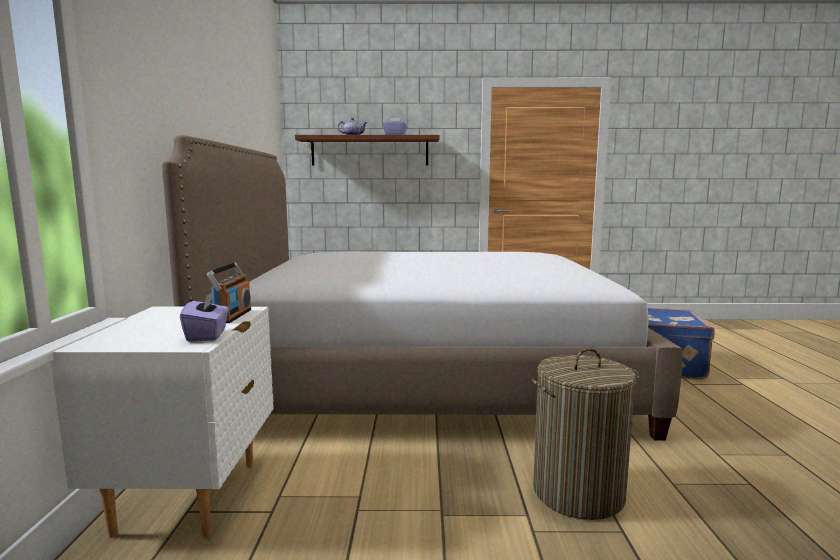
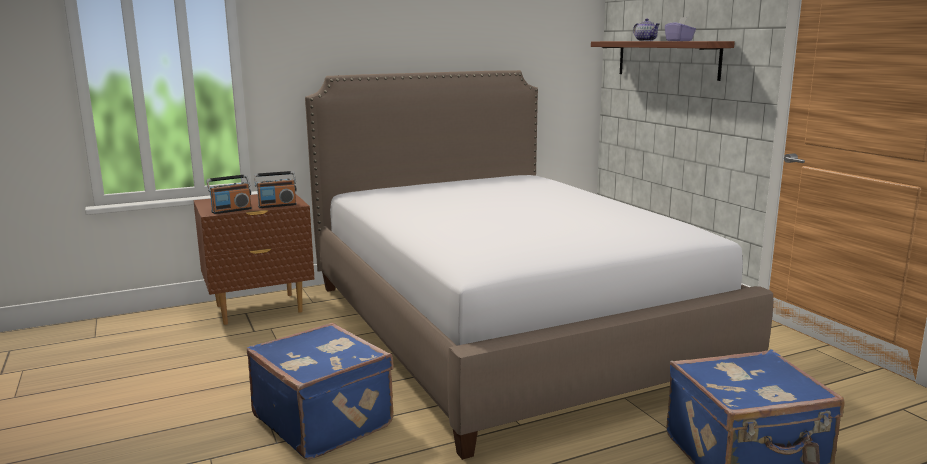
camera: 65 degrees right, 5 degrees up
(191, 497) = (259, 309): white nightstand -> brown nightstand
(207, 335) = (231, 210): purple tissue box -> radio
(578, 493) = (324, 420): laundry basket -> blue suitcase

